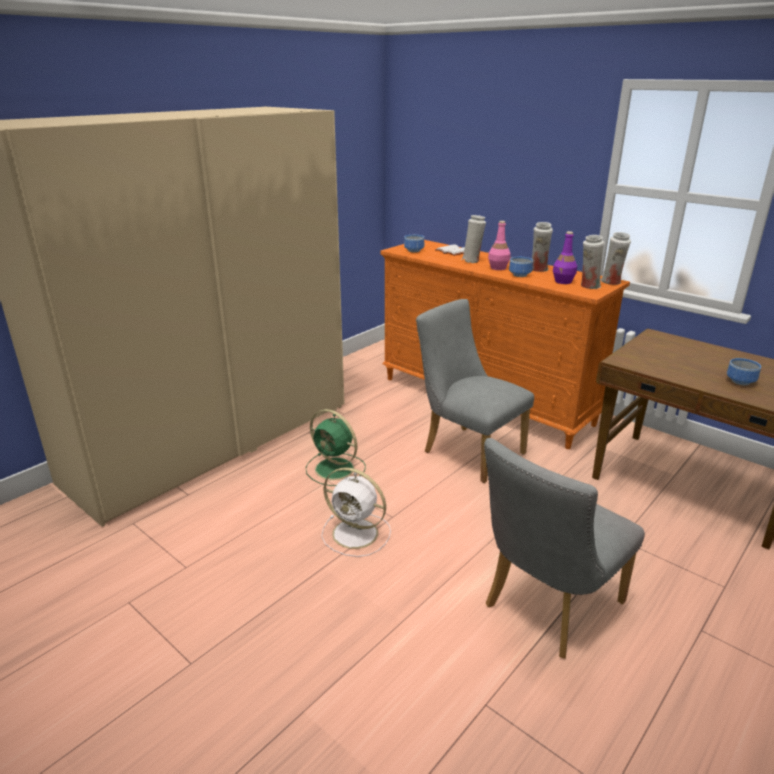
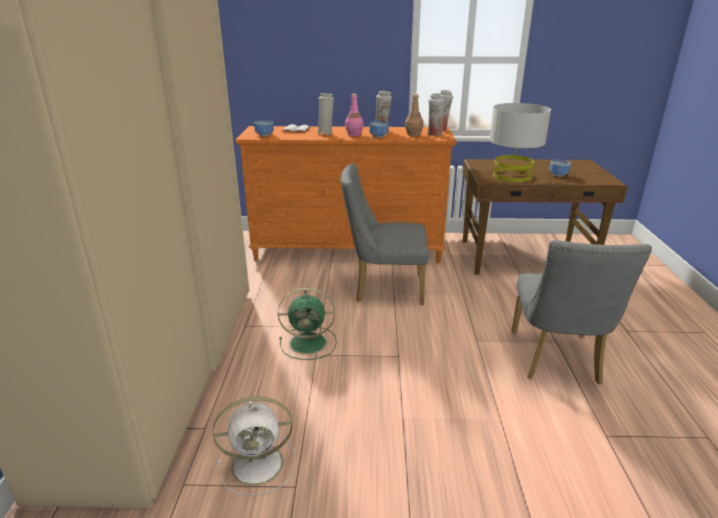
camera: 40 degrees left, 0 degrees up
(357, 534) = (392, 380): white fan -> white fan (260, 464)
(563, 281) = (414, 134): purple bottle -> brown bottle
(666, 364) = (512, 176): none -> grey table lamp

